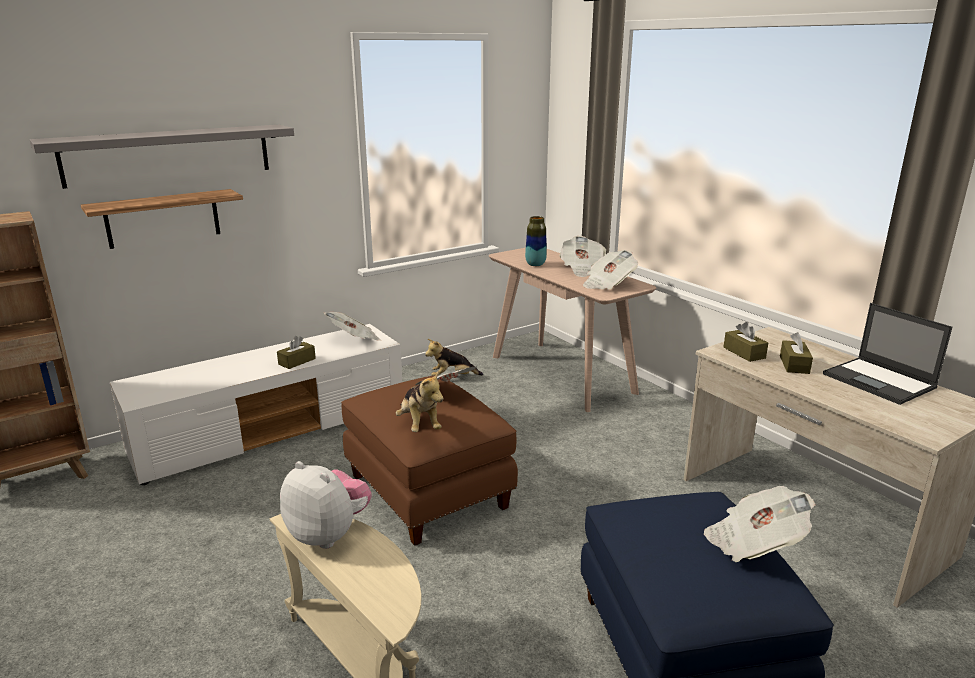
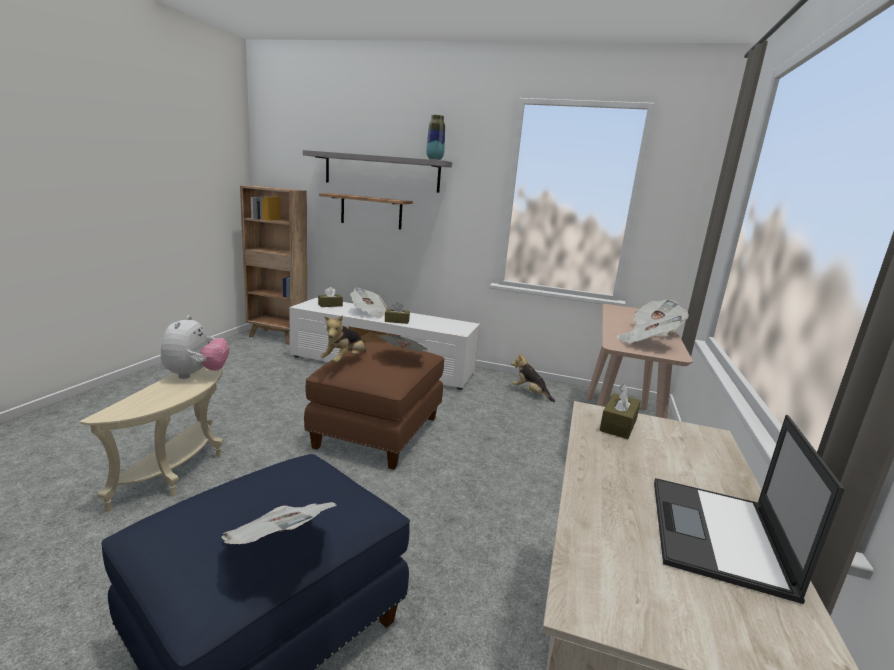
camera: 50 degrees right, 5 degrees down
(354, 339) = (450, 325): newspaper -> newspaper (369, 313)
(535, 264) = (622, 317): vase -> vase (434, 159)
(794, 364) = (644, 459): brown tissue box -> brown tissue box (330, 305)

